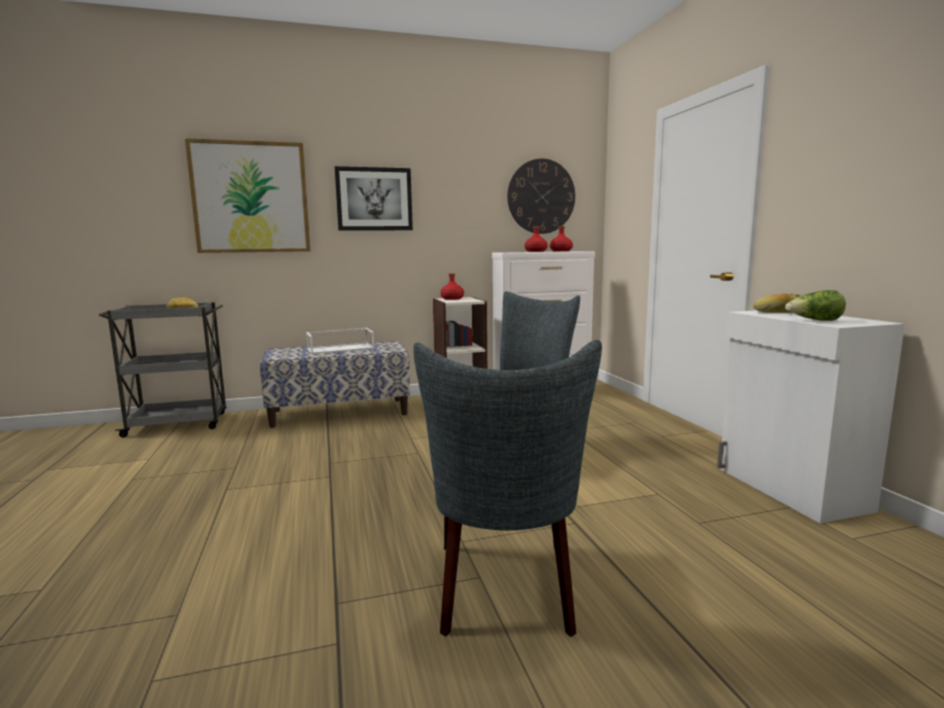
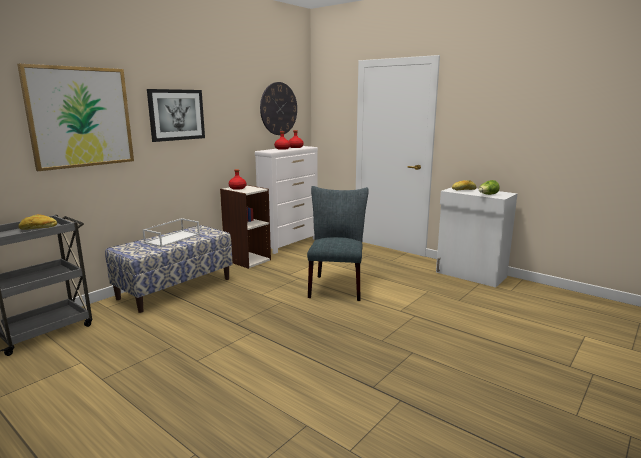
camera: 35 degrees left, 5 degrees up
(505, 592) = (431, 354): grey chair -> none

